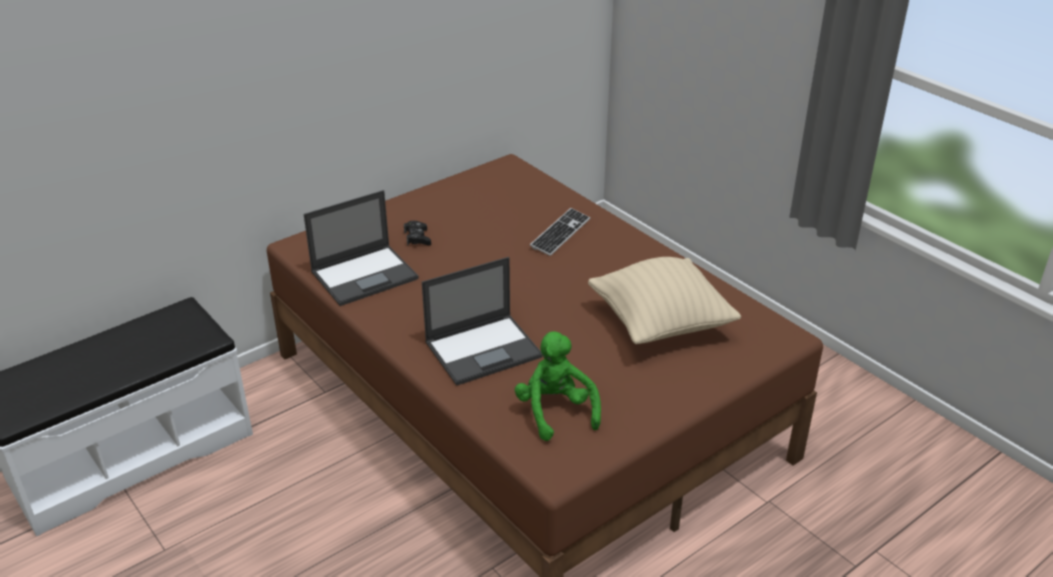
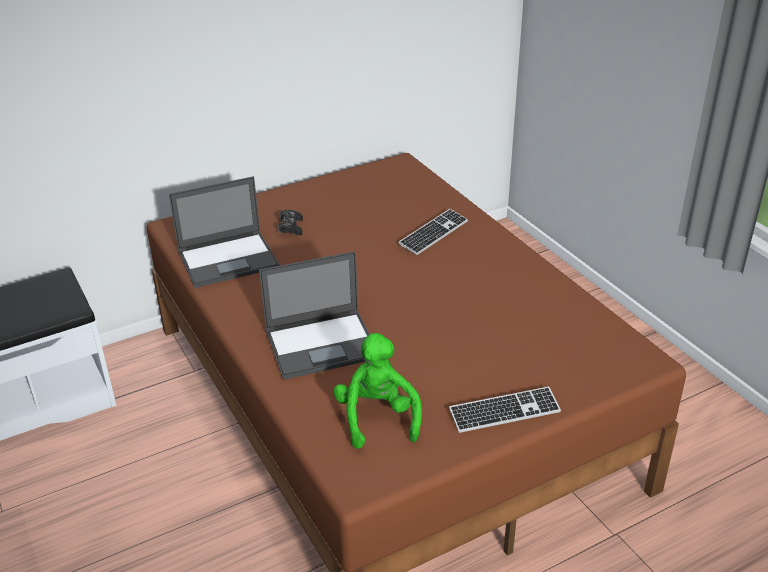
camera: 10 degrees right, 0 degrees up
(660, 324) = (512, 335): beige pillow -> none
(671, 394) = (504, 412): none -> keyboard

